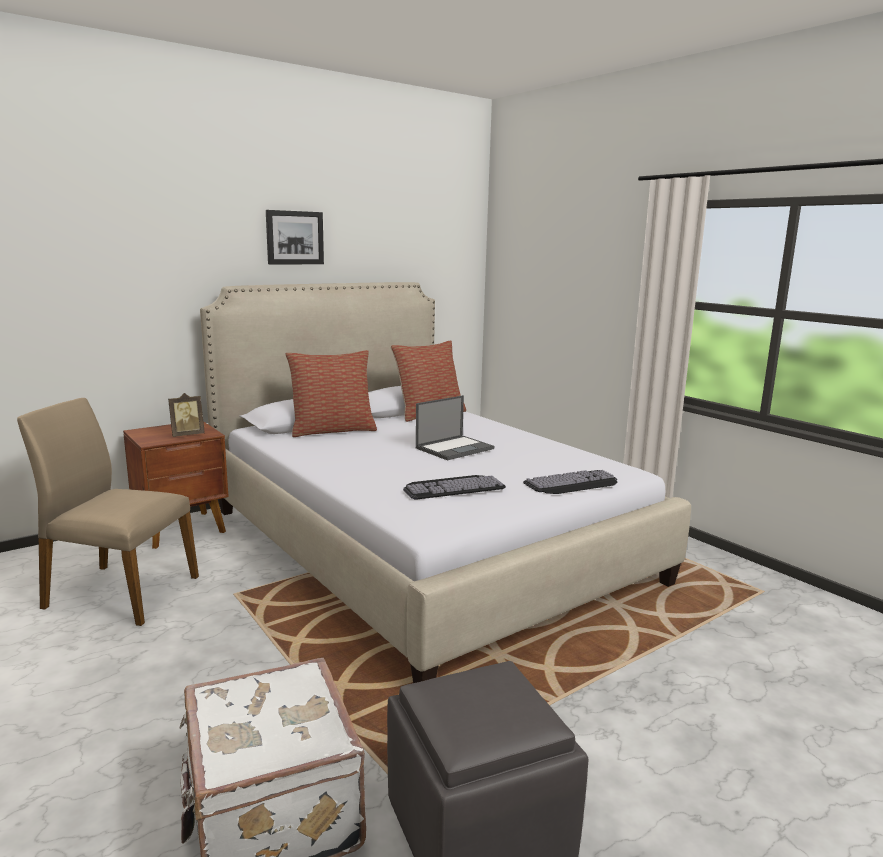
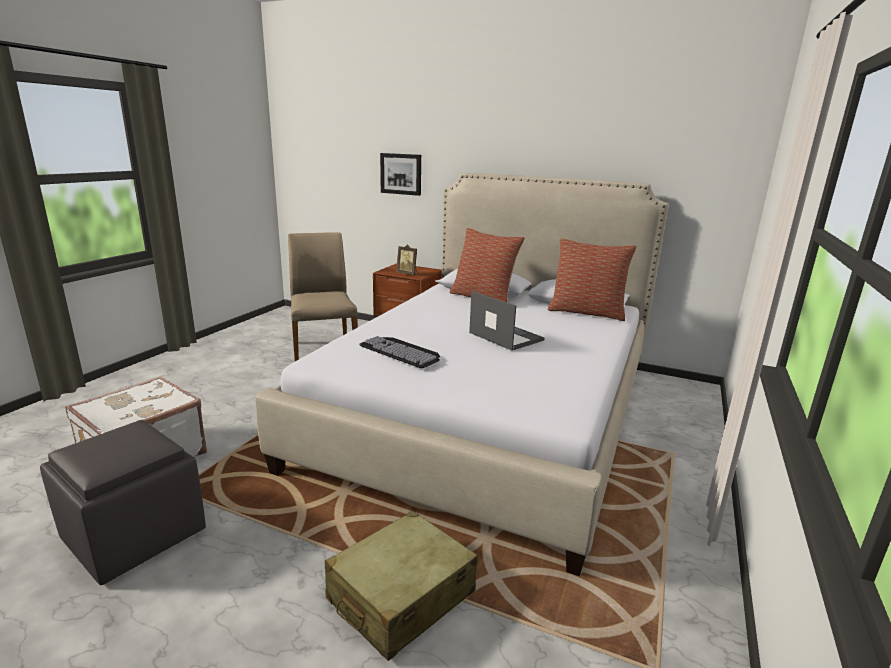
camera: 60 degrees right, 5 degrees up
(294, 237) = (532, 136): picture -> picture (401, 174)
(455, 448) = (505, 336): laptop -> laptop turned 150 degrees counterclockwise
(573, 484) = (480, 394): keyboard -> none
(667, 662) = (401, 596): none -> beige suitcase

